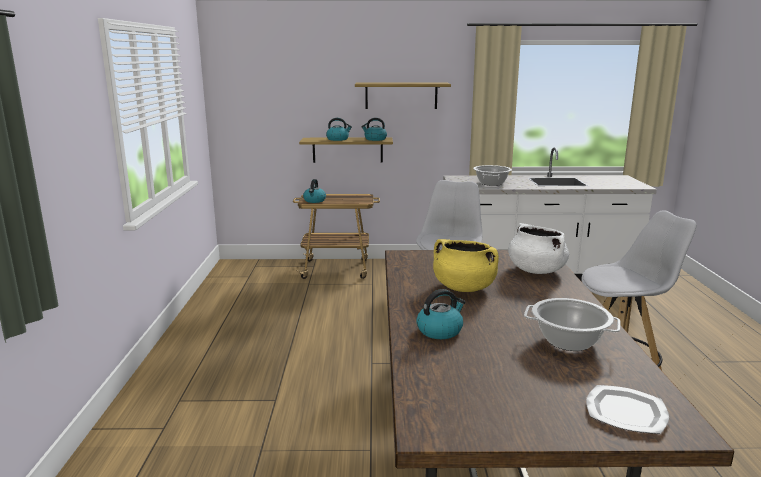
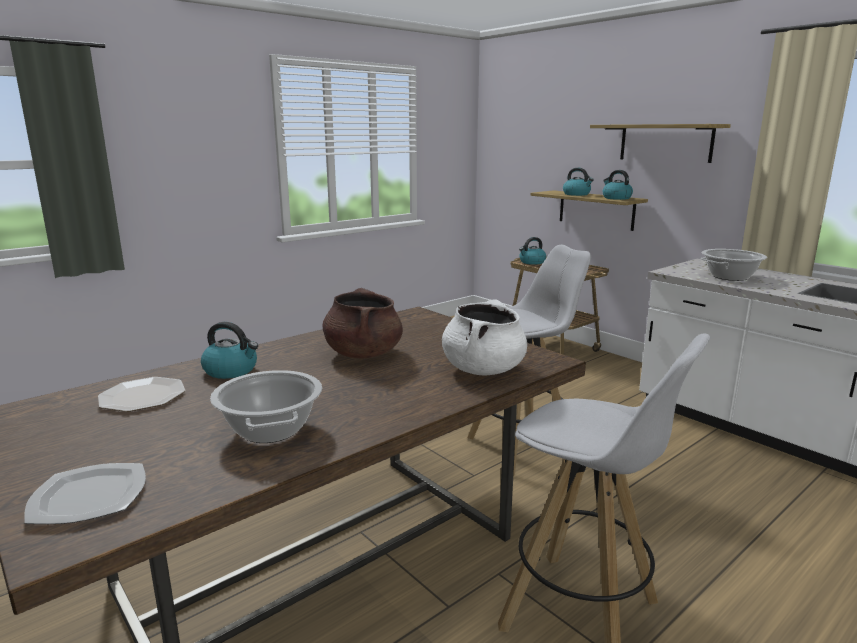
camera: 50 degrees right, 0 degrees up
(454, 369) = (142, 396): none -> plate
(463, 288) = (363, 353): yellow cooking pot -> brown cooking pot

